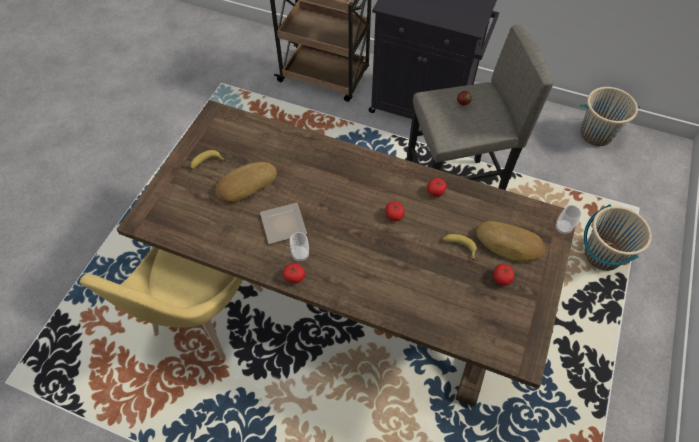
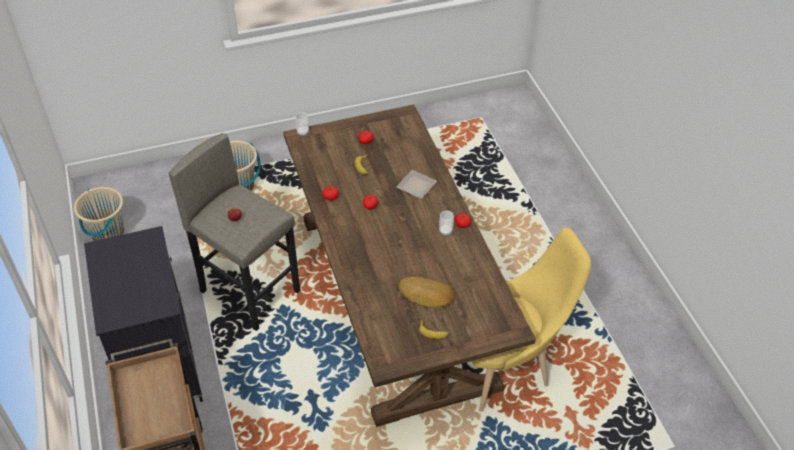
camera: 130 degrees left, 10 degrees down
(282, 226) = (436, 253): plate -> plate (418, 185)
(509, 244) = (339, 148): bread -> none

